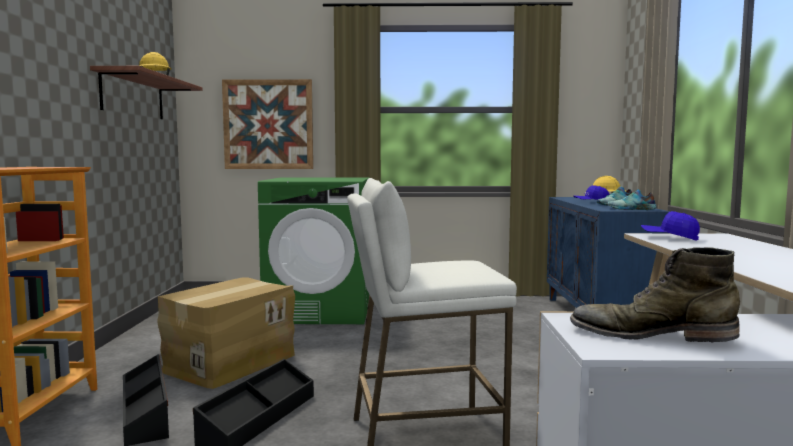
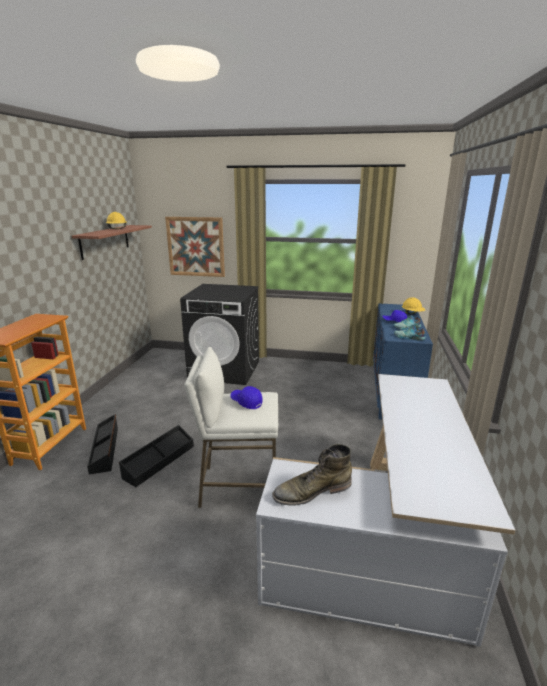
camera: 10 degrees right, 15 degrees up
(229, 363) = (158, 414): cardboard box -> none
(320, 311) = (225, 370): green washing machine -> black washing machine
(650, 334) = (312, 491): green boot -> green boot turned 45 degrees counterclockwise
(669, 238) = (399, 386): blue cap -> blue cap (246, 402)

